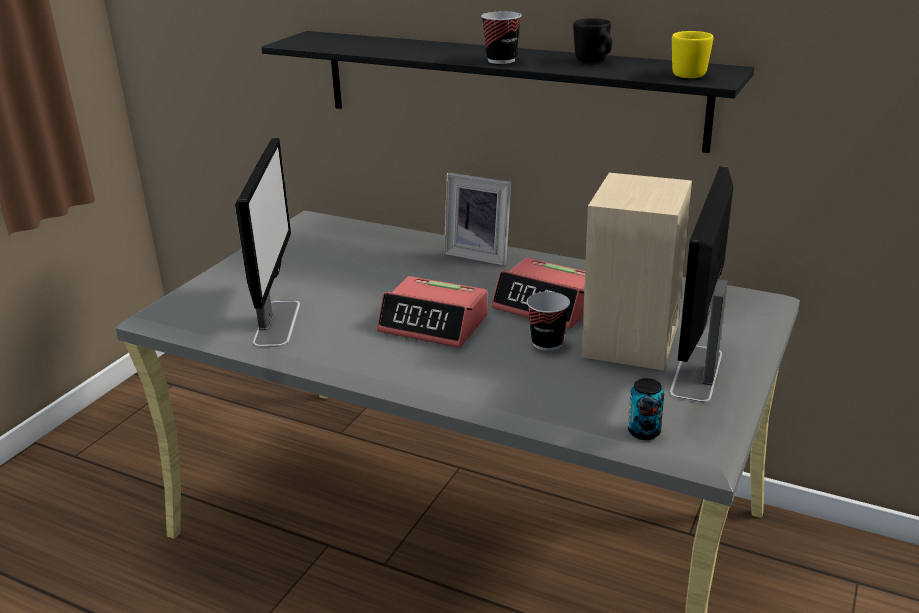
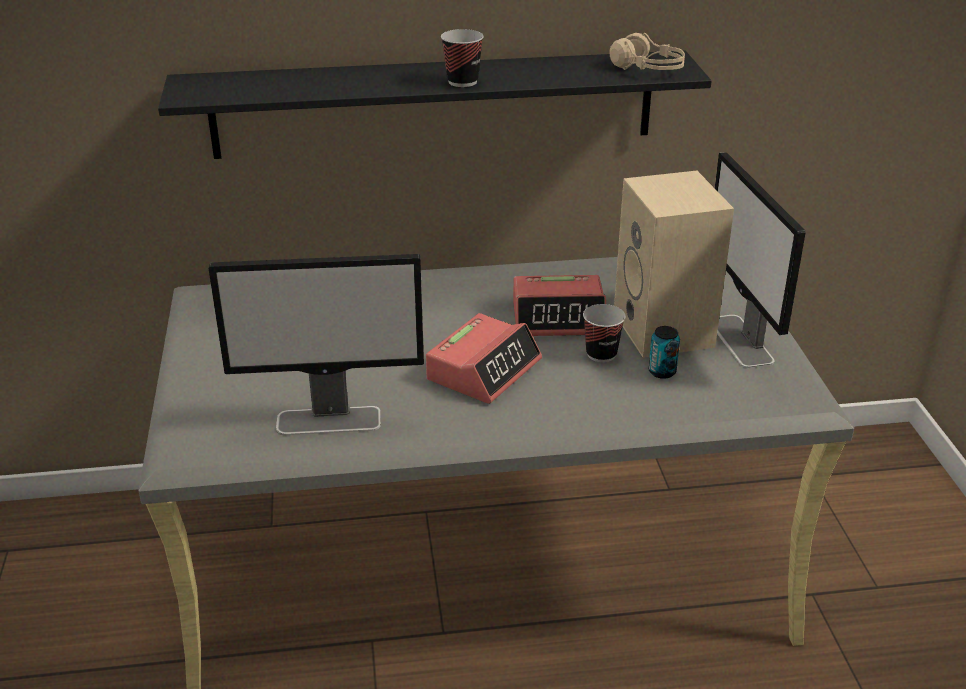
camera: 35 degrees left, 5 degrees up
(277, 322) = (330, 421): monitor -> monitor turned 120 degrees clockwise
(434, 324) = (484, 369): alarm clock -> alarm clock turned 45 degrees counterclockwise
(480, 254) = (437, 284): picture frame -> none
(594, 61) = (548, 67): black mug -> none
(643, 432) = (759, 405): can -> can (662, 372)
(685, 74) = (648, 69): yellow mug -> beige headphones

